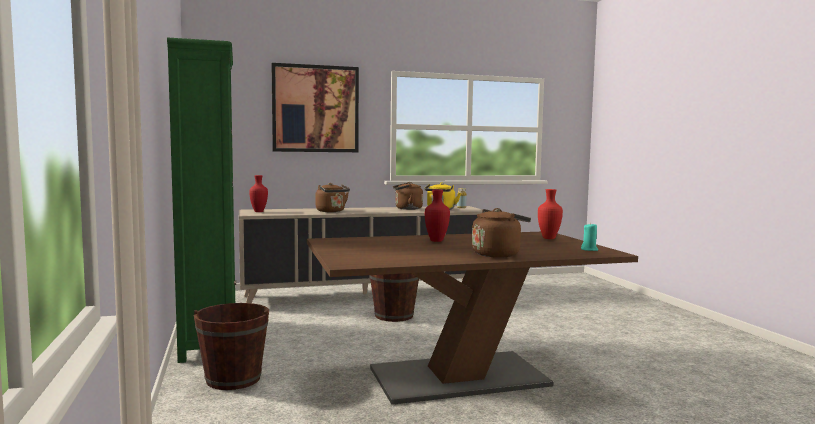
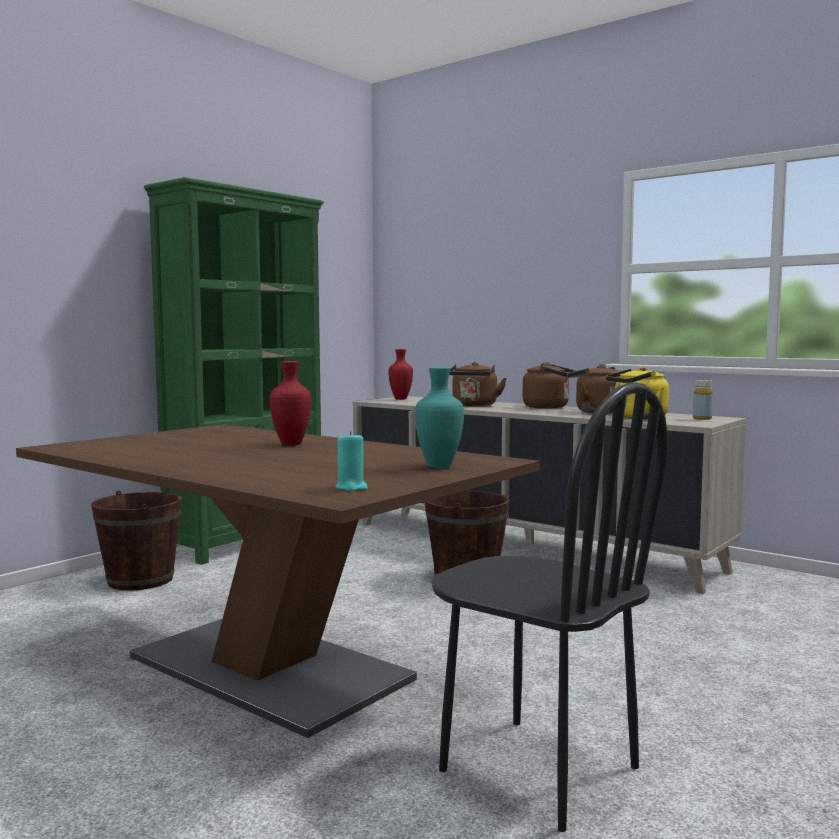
camera: 55 degrees right, 0 degrees up
(315, 109) = (511, 251): picture -> none
(497, 254) = (214, 467): brown kettle -> brown kettle (549, 407)
(548, 238) = (438, 466): red vase -> turquoise vase
(617, 359) = (538, 769): none -> black chair

